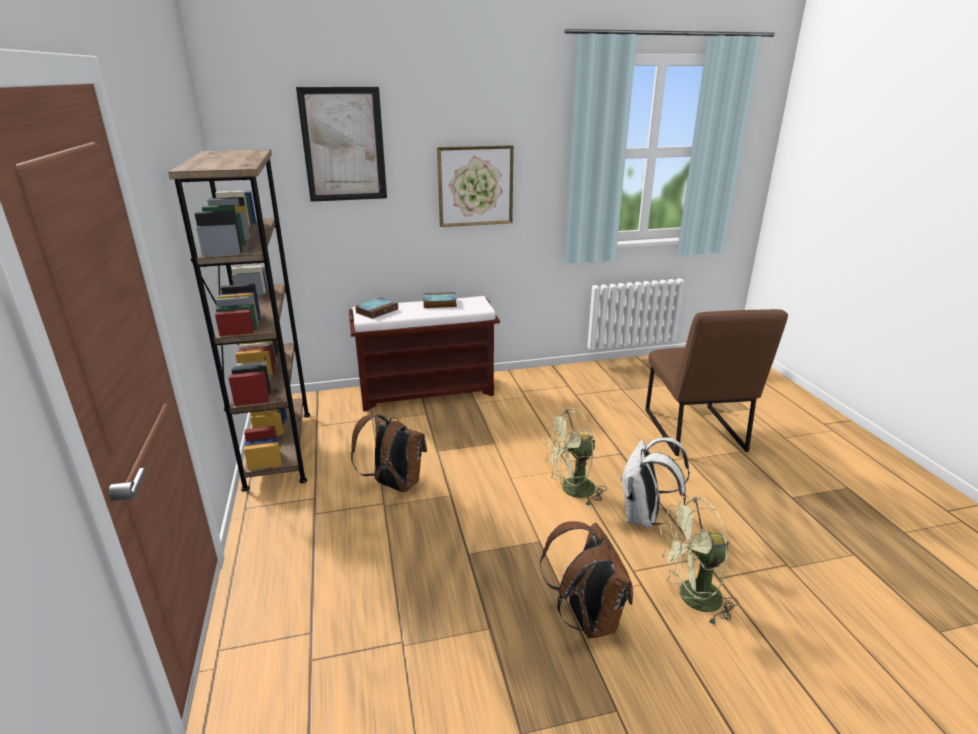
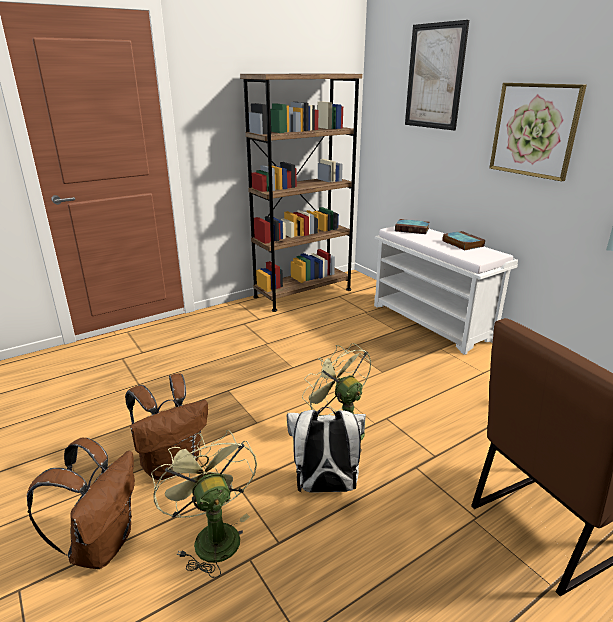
camera: 70 degrees right, 0 degrees up
(394, 485) = (290, 341): brown backpack -> brown backpack (102, 544)
(427, 391) = (432, 322): brown bench -> white bench

